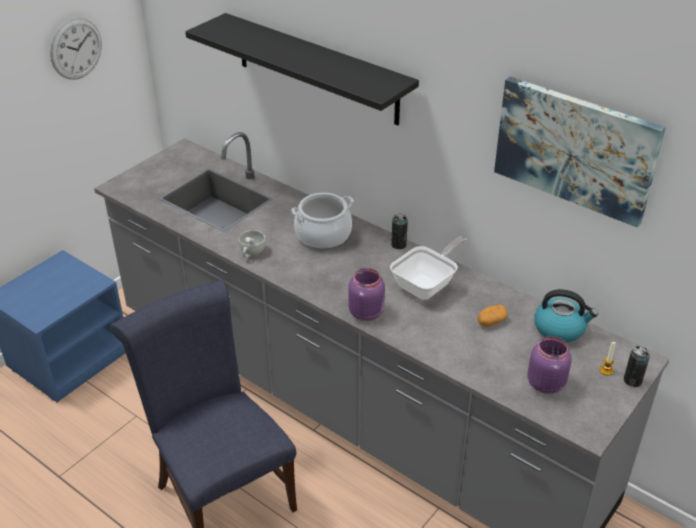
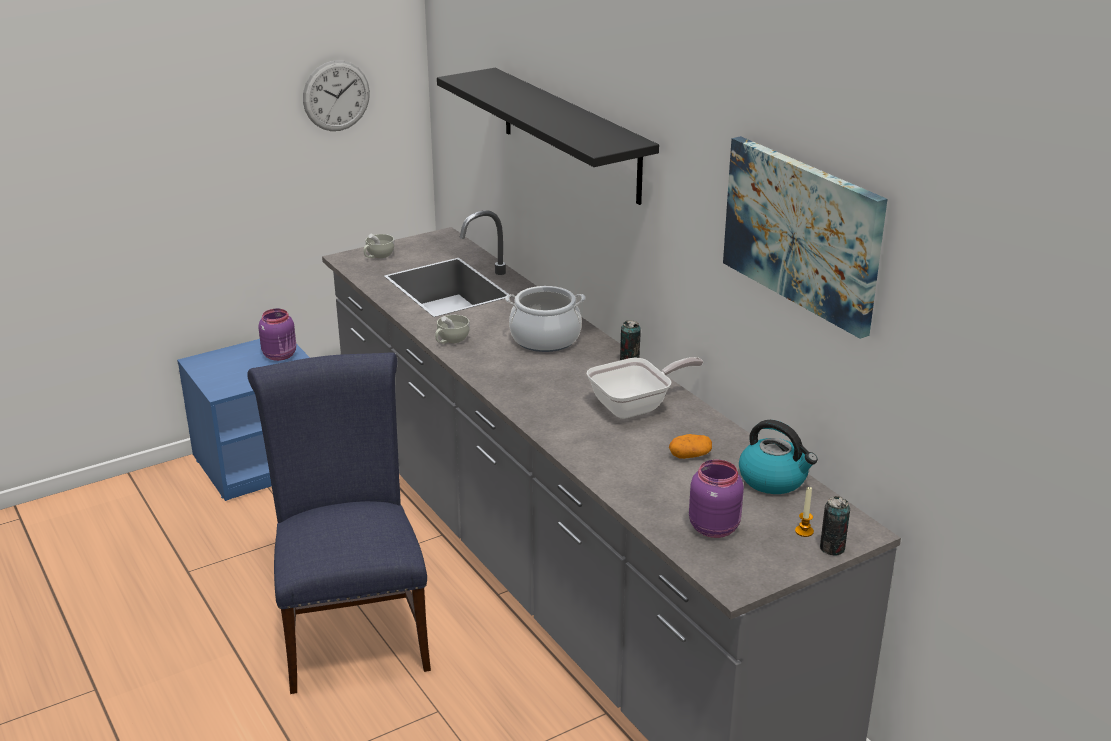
camera: 20 degrees right, 10 degrees down
(142, 179) = (378, 256): none -> white cup
(367, 312) = (544, 418): purple jar -> purple jar (281, 355)

